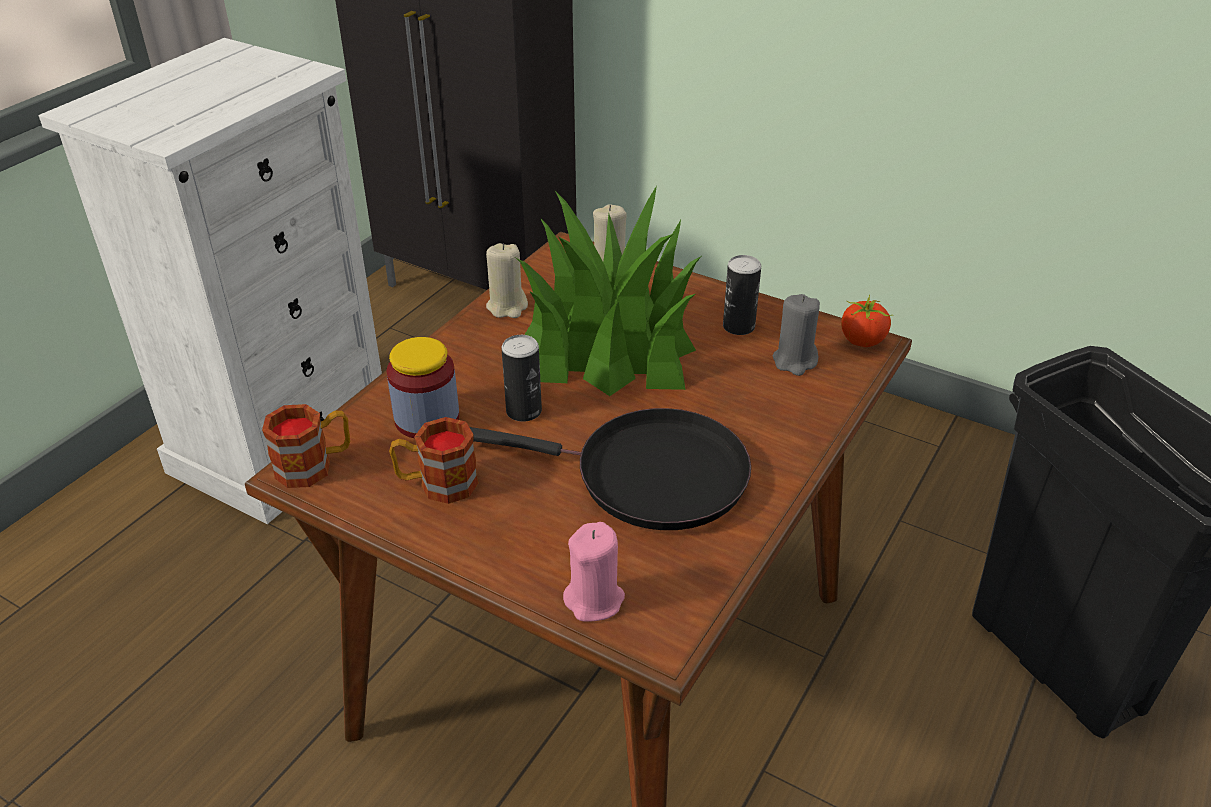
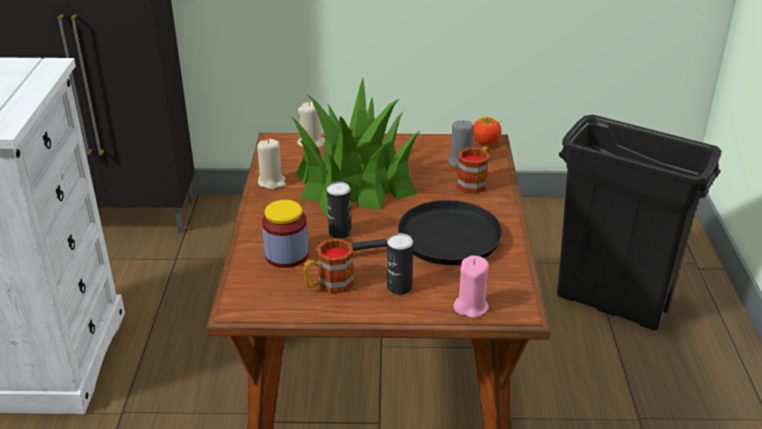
camera: 30 degrees left, 5 degrees down
(315, 465) = (244, 302): mug -> mug (474, 182)
(738, 326) = (415, 153): can -> can (399, 287)

